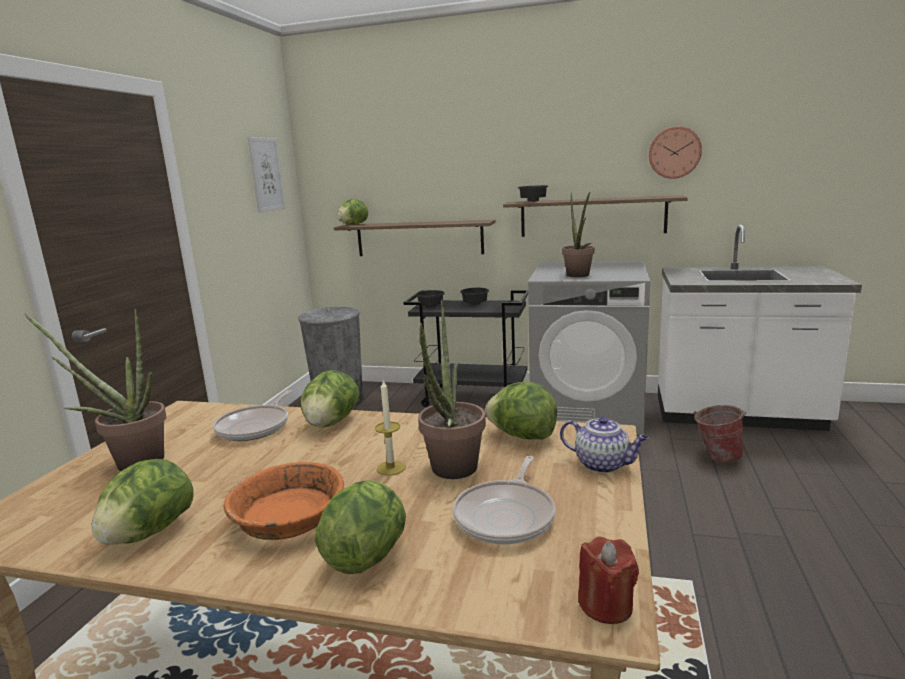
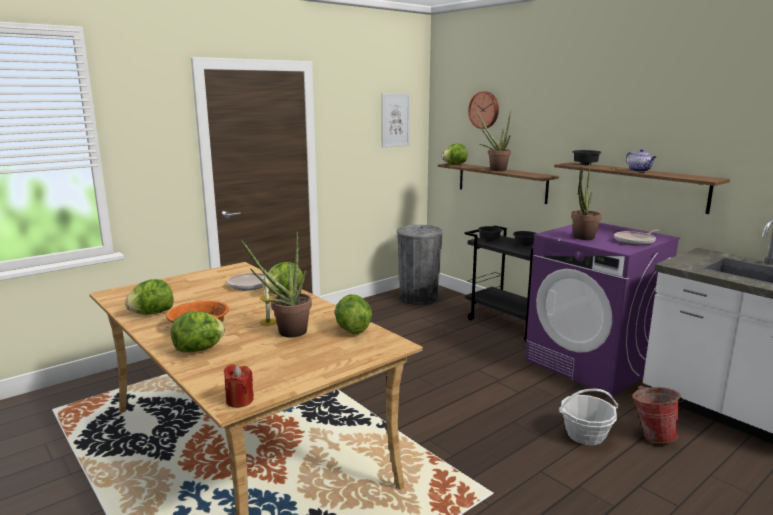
camera: 35 degrees right, 0 degrees up
(130, 462) = (186, 284): potted plant -> potted plant (494, 169)
(506, 516) = (272, 358): frying pan -> frying pan (636, 241)
(588, 411) = (592, 364): grey washing machine -> purple washing machine
(603, 464) = (359, 356): teapot -> teapot (639, 171)
(674, 152) = (725, 135): wall clock -> wall clock (484, 110)
(674, 480) = (585, 435): none -> basket

